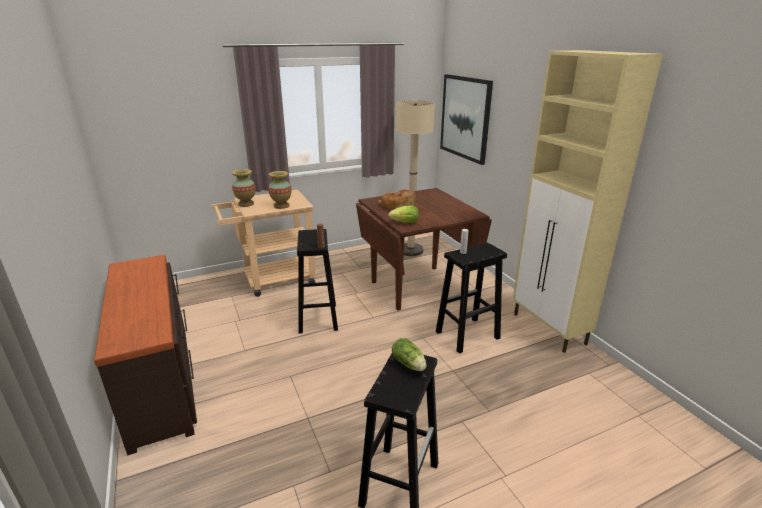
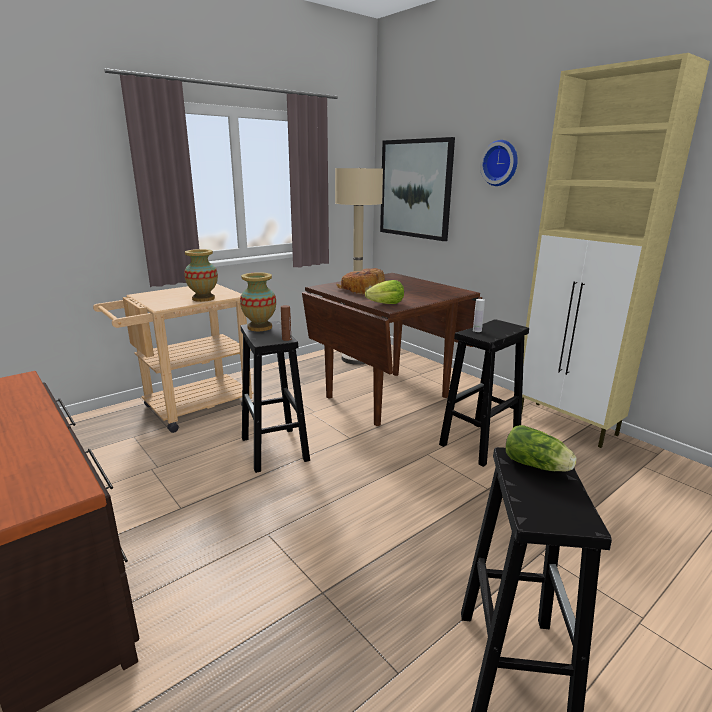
camera: 15 degrees left, 5 degrees down
(246, 204) = (149, 299): vase -> vase (260, 327)
(522, 108) = (500, 163): none -> wall clock

